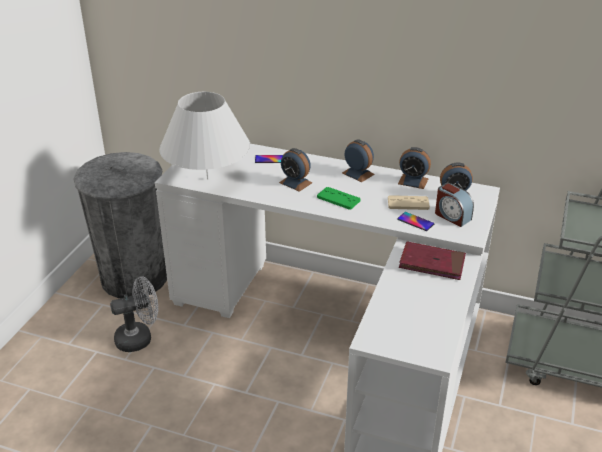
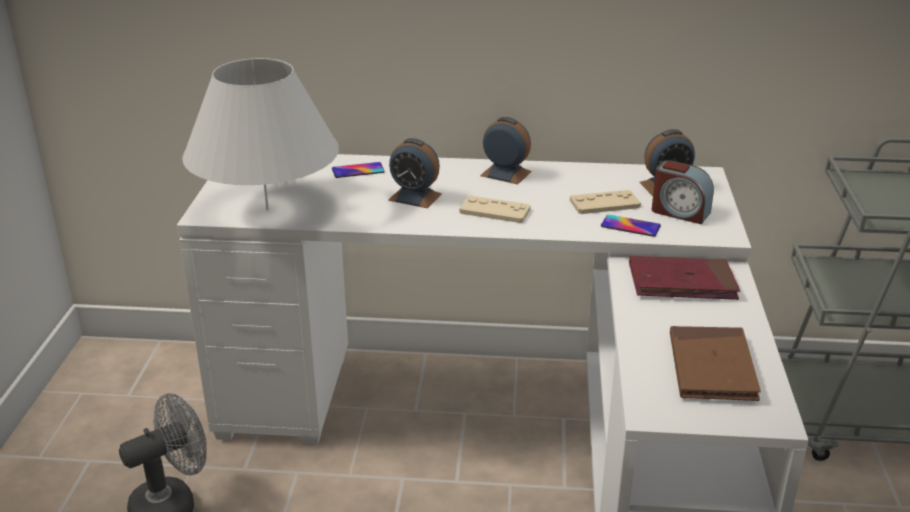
camera: 15 degrees left, 5 degrees down
(134, 277) = (133, 408): grey trash can -> none
(338, 199) = (495, 211): green game controller -> beige game controller
(413, 181) = (594, 174): alarm clock -> none
(418, 320) = (711, 368): none -> brown book

